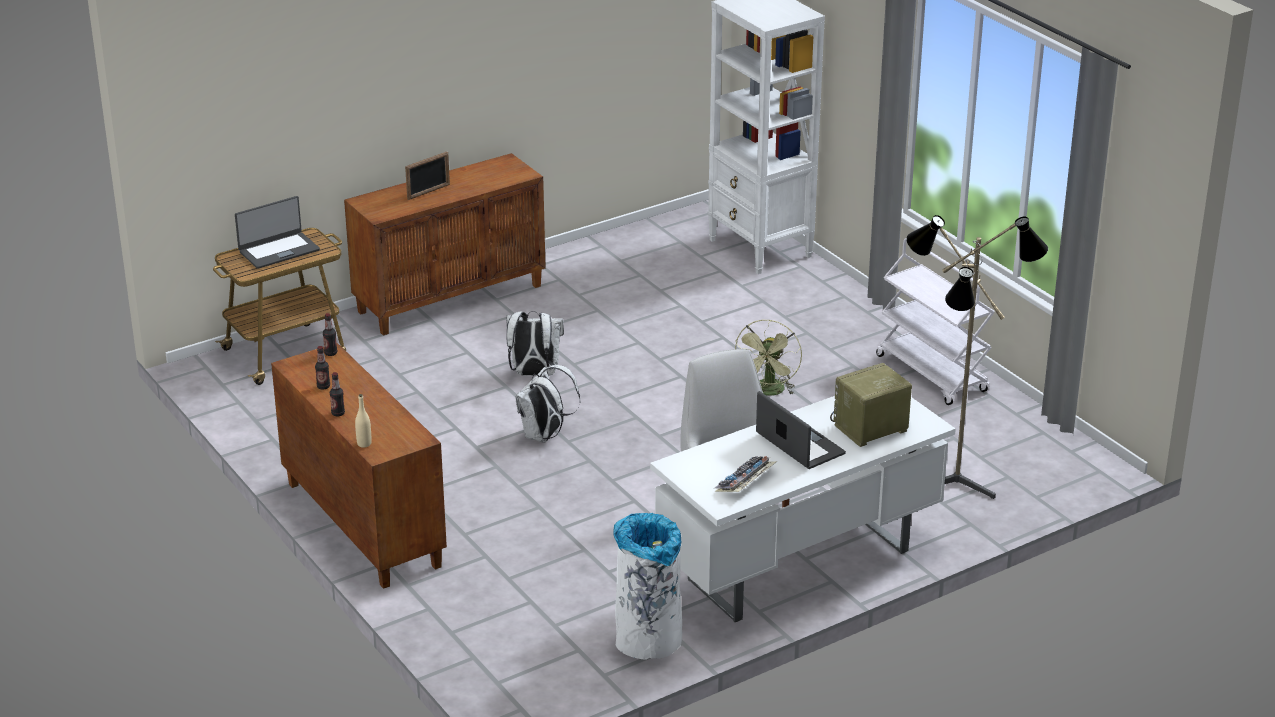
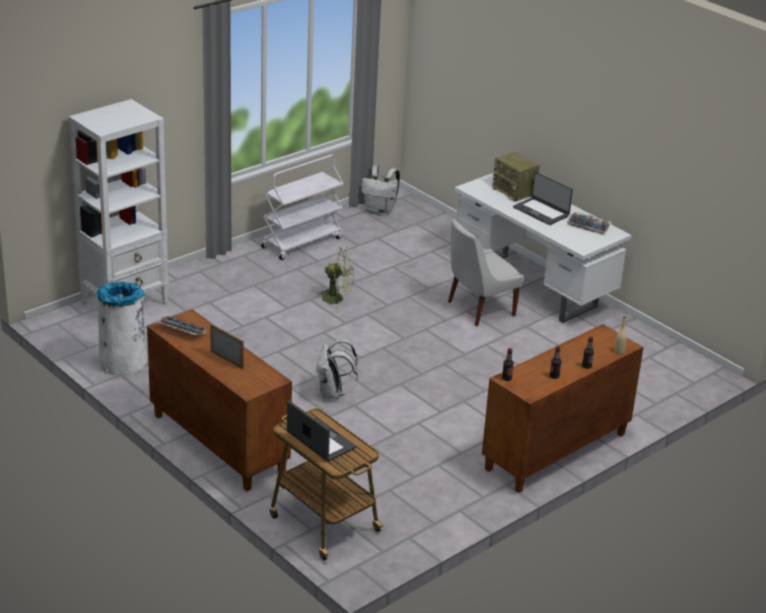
camera: 100 degrees left, 0 degrees up
(495, 169) = (181, 331): none -> keyboard
(544, 436) = (417, 383): white backpack -> white backpack (380, 211)
(647, 640) = (627, 334): white trash can -> white trash can (123, 364)
(799, 444) = (541, 211): laptop -> laptop turned 90 degrees counterclockwise
(952, 486) = (432, 240): floor lamp -> none

